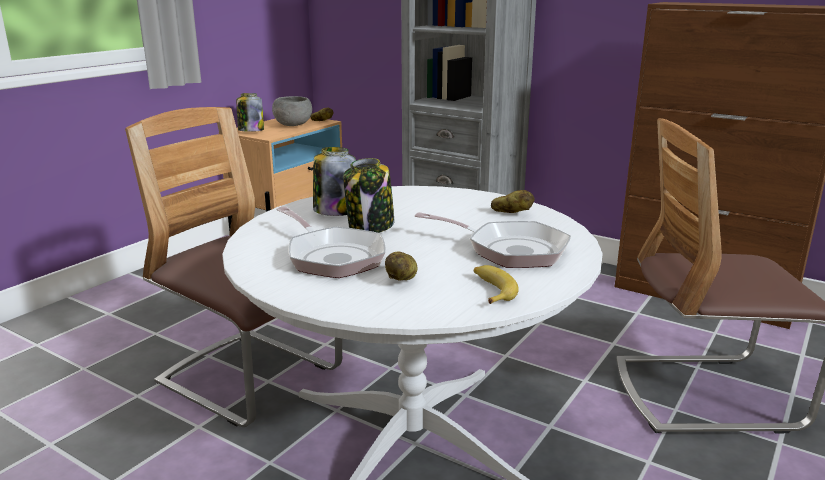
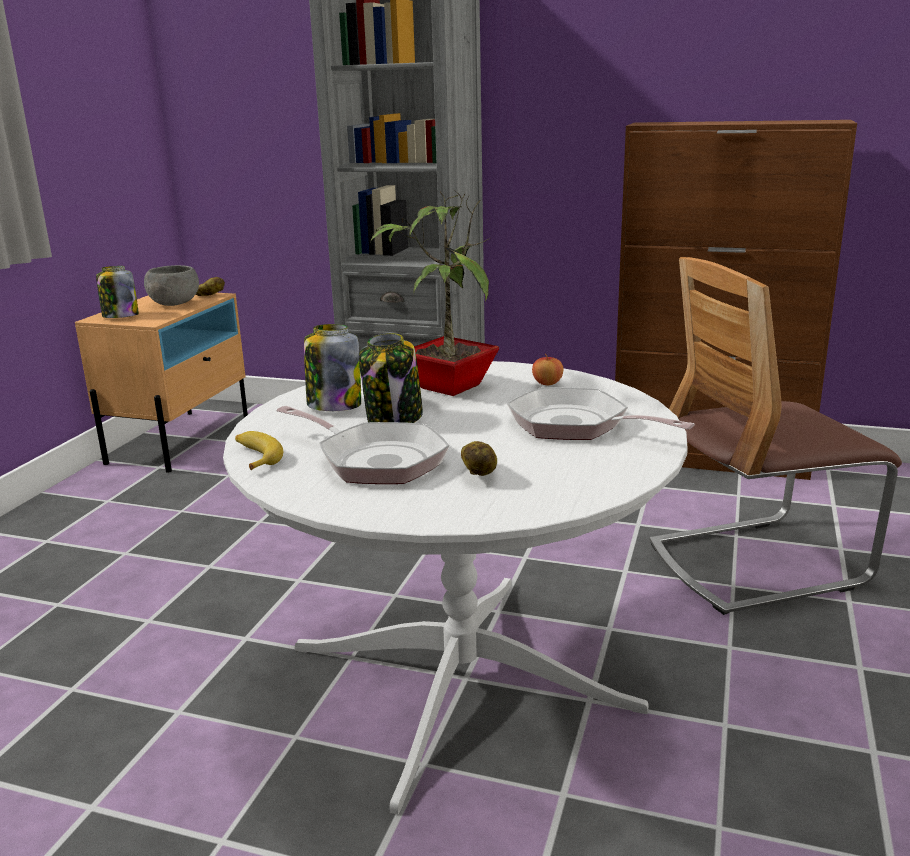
camera: 15 degrees left, 0 degrees up
(250, 378) = (219, 639): chair -> none
(430, 206) = (447, 386): none -> potted plant
(491, 290) = (589, 472): banana -> banana (255, 457)
(510, 250) = (576, 425): frying pan -> frying pan turned 150 degrees counterclockwise
(512, 213) = (547, 383): potato -> apple

